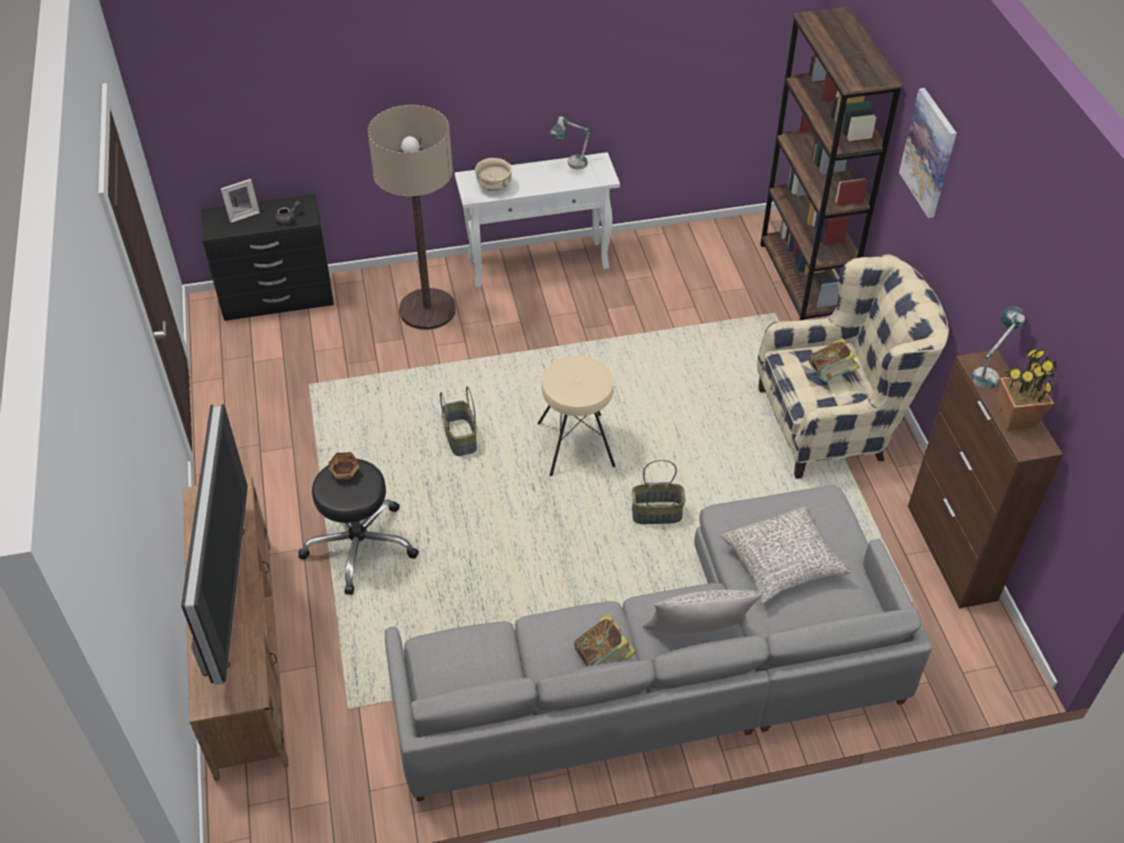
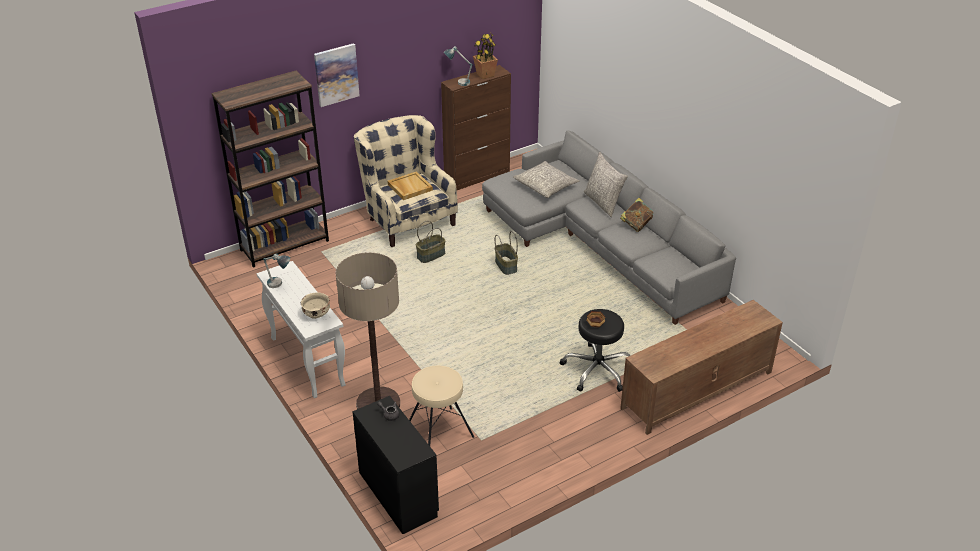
camera: 110 degrees left, 10 degrees down
(221, 595) = (709, 338): television -> none
(243, 214) = (394, 443): picture frame -> none
(461, 438) = (491, 352): basket -> basket (431, 255)
(576, 444) = (471, 305): beige stool -> beige stool (439, 431)
(831, 375) = (409, 187): book -> beige tray

